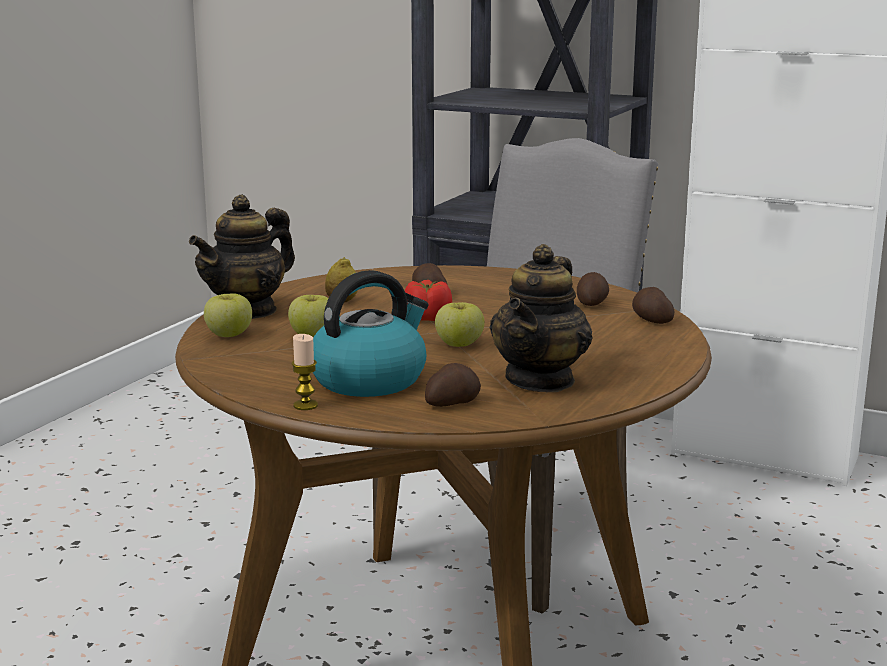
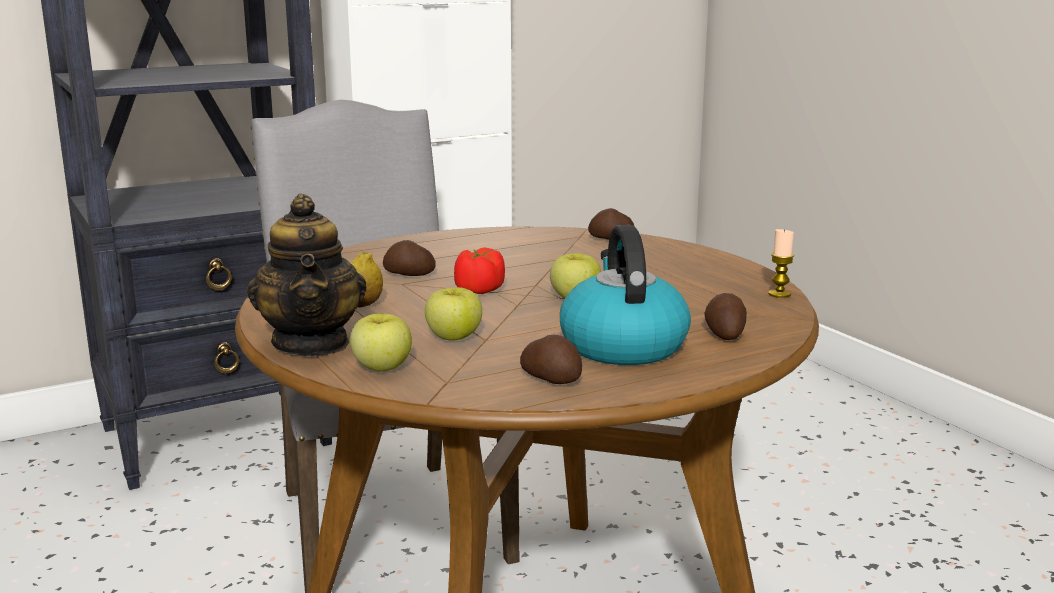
camera: 55 degrees left, 0 degrees up
(305, 405) = (661, 382): candle -> candle (779, 294)
(540, 380) = (707, 297): teapot -> none
(592, 303) = (538, 241): potato -> potato (552, 378)

